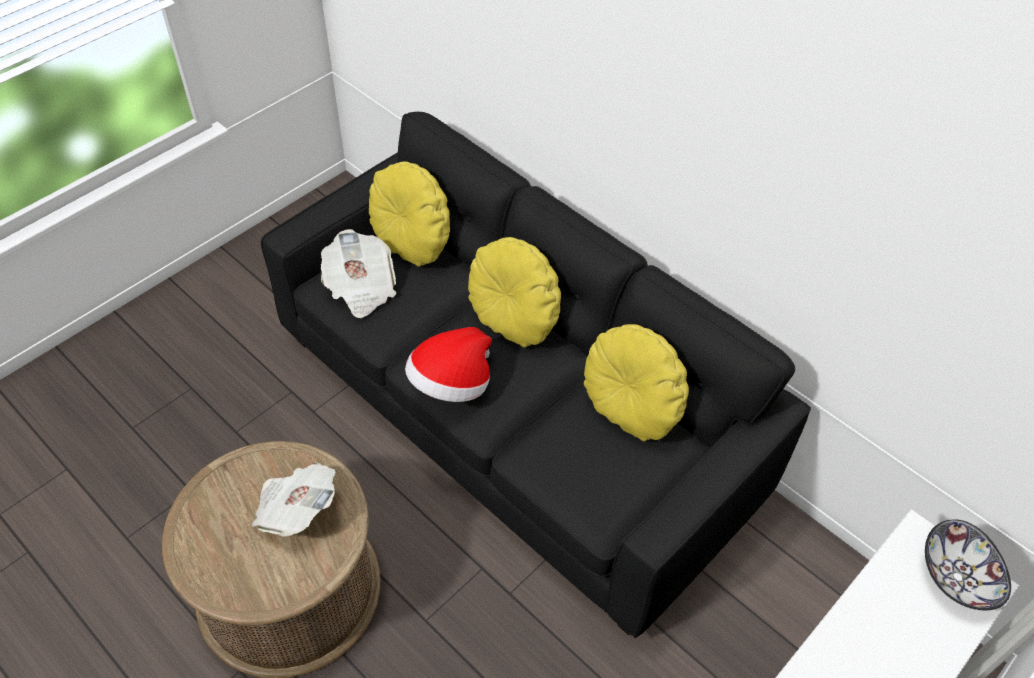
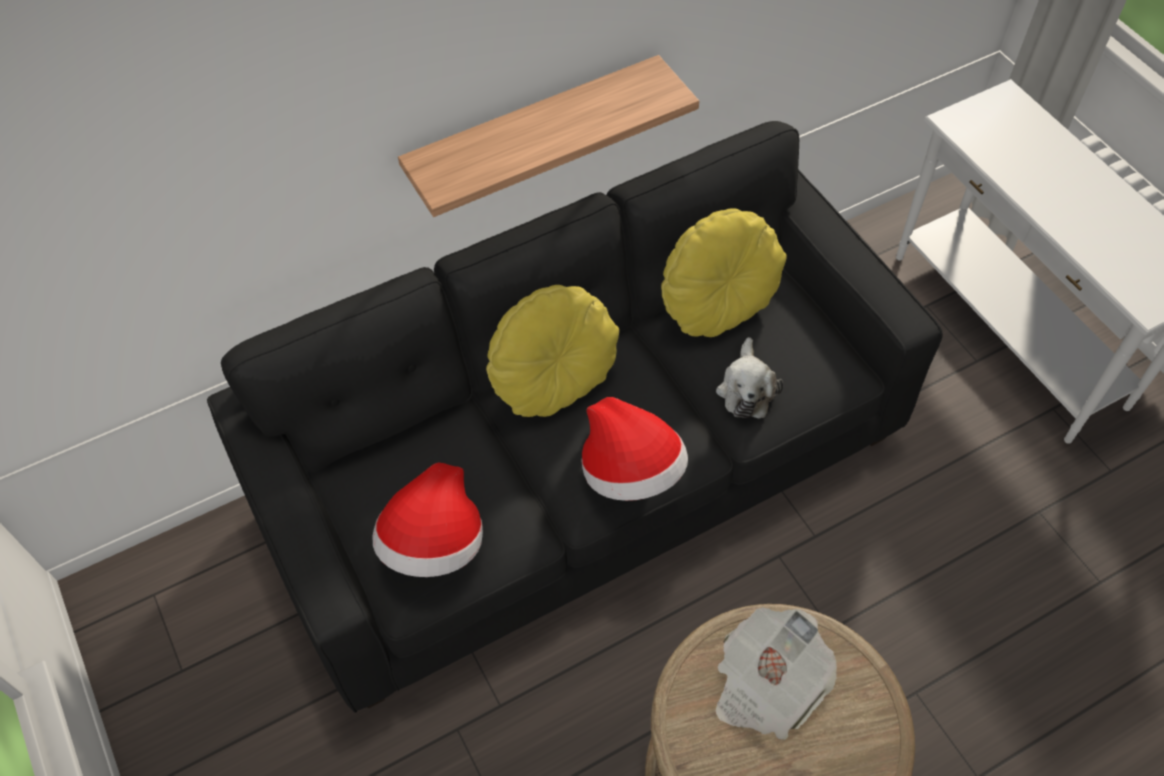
camera: 70 degrees left, 5 degrees up
(360, 288) = (434, 543): newspaper -> hat
(411, 245) = (379, 467): yellow pillow -> none
(556, 446) = (746, 389): none -> plush toy
(640, 179) = (534, 134): none -> shelf
(958, 577) = (999, 112): bowl -> none

